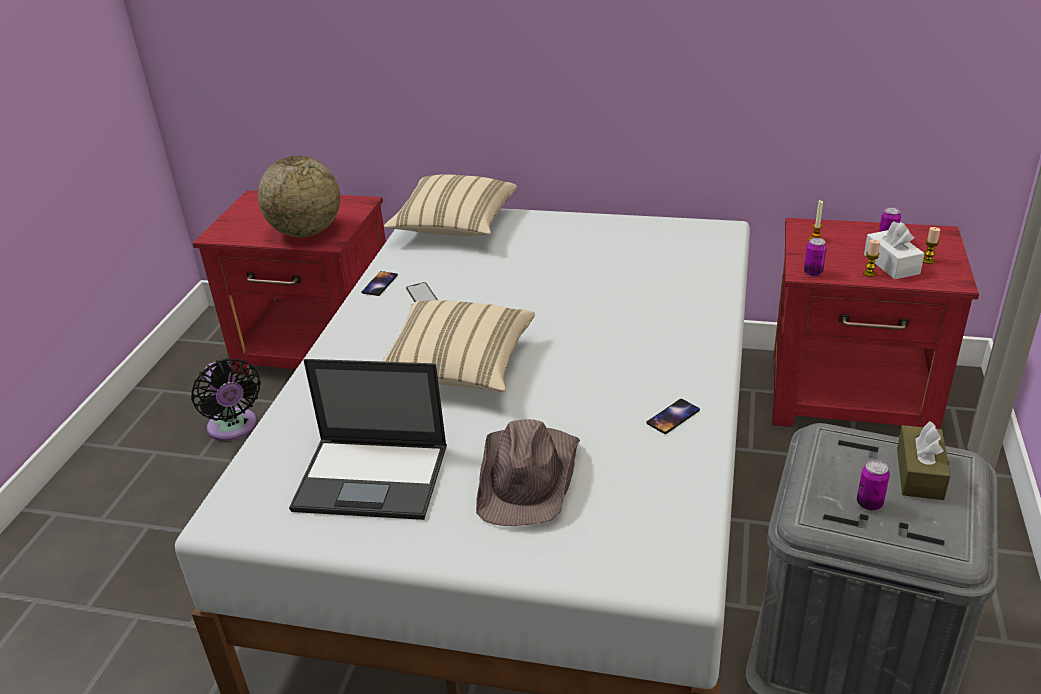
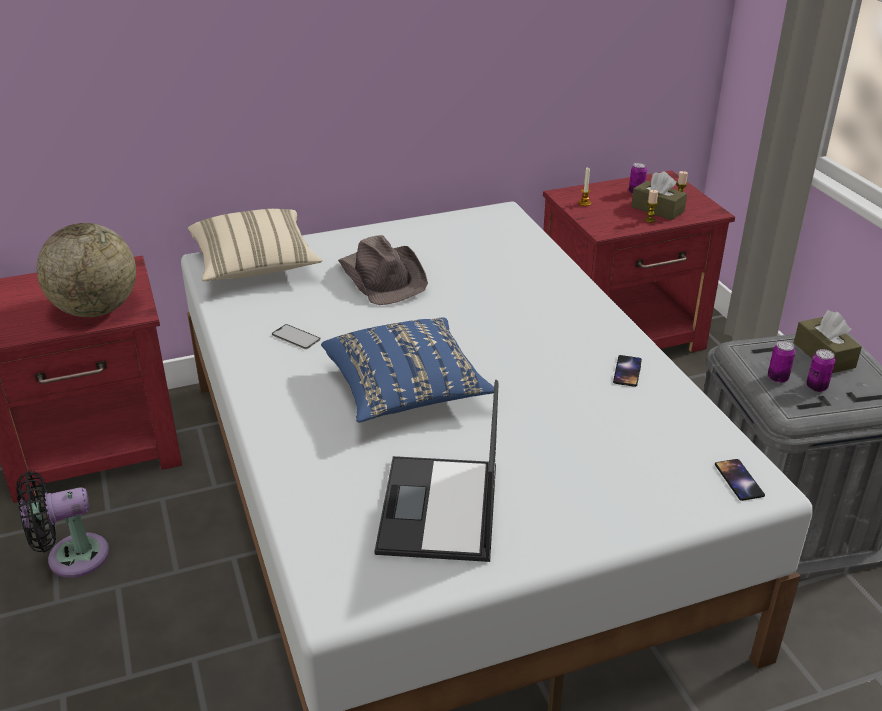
camera: 35 degrees left, 0 degrees up
(234, 428) = (71, 557): black fan -> black fan turned 135 degrees clockwise
(373, 478) = (439, 510): laptop -> laptop turned 120 degrees clockwise
(379, 284) = (239, 339): phone -> phone (738, 480)
(457, 368) = (406, 391): beige pillow -> blue pillow
(529, 476) = (570, 457): brown hat -> brown hat (383, 277)
(813, 273) = (610, 229): can -> can (777, 378)
(891, 264) = (657, 209): white tissue box -> brown tissue box

